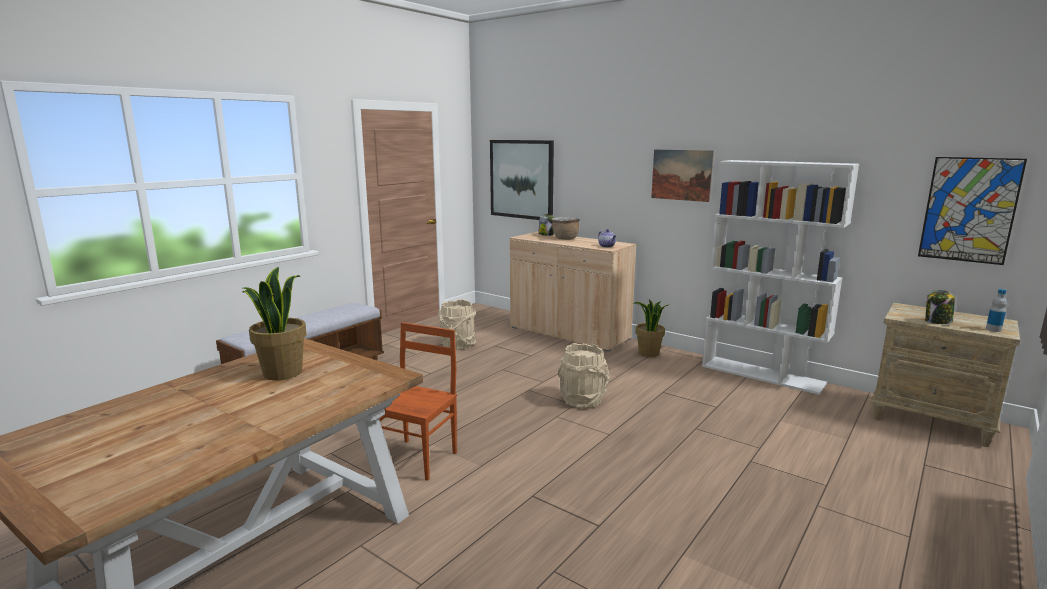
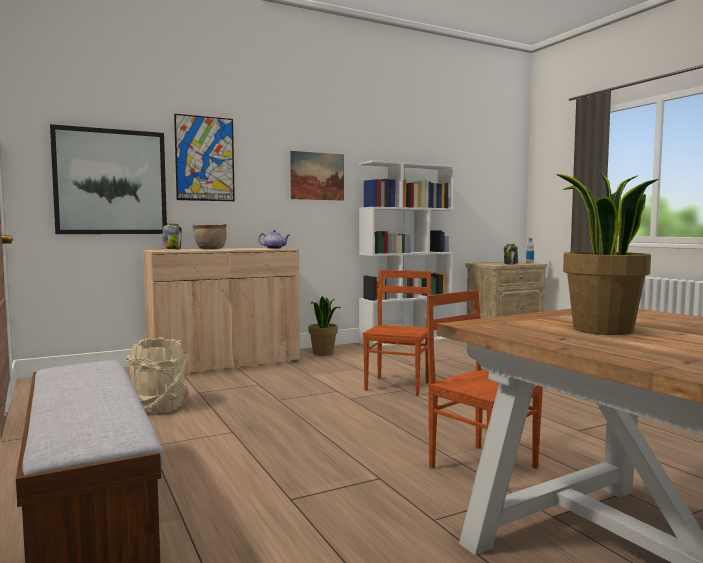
camera: 65 degrees left, 10 degrees down
(582, 400) = (398, 386): beige bucket -> brown chair
(969, 210) = (489, 197): picture -> picture (205, 158)

